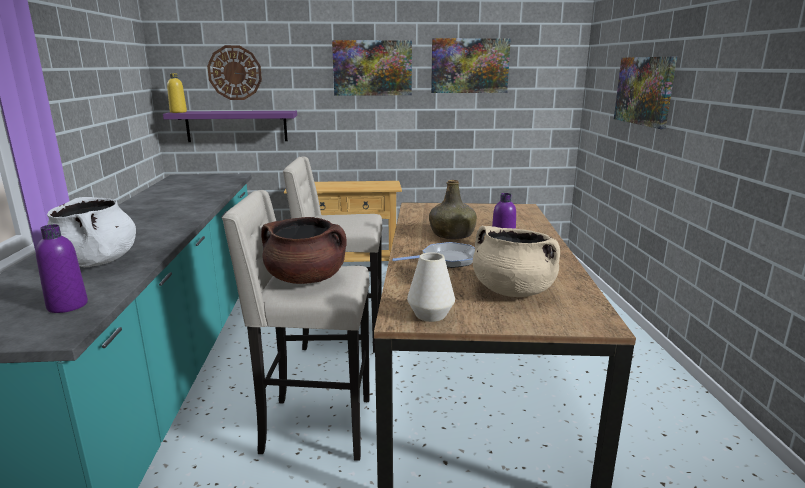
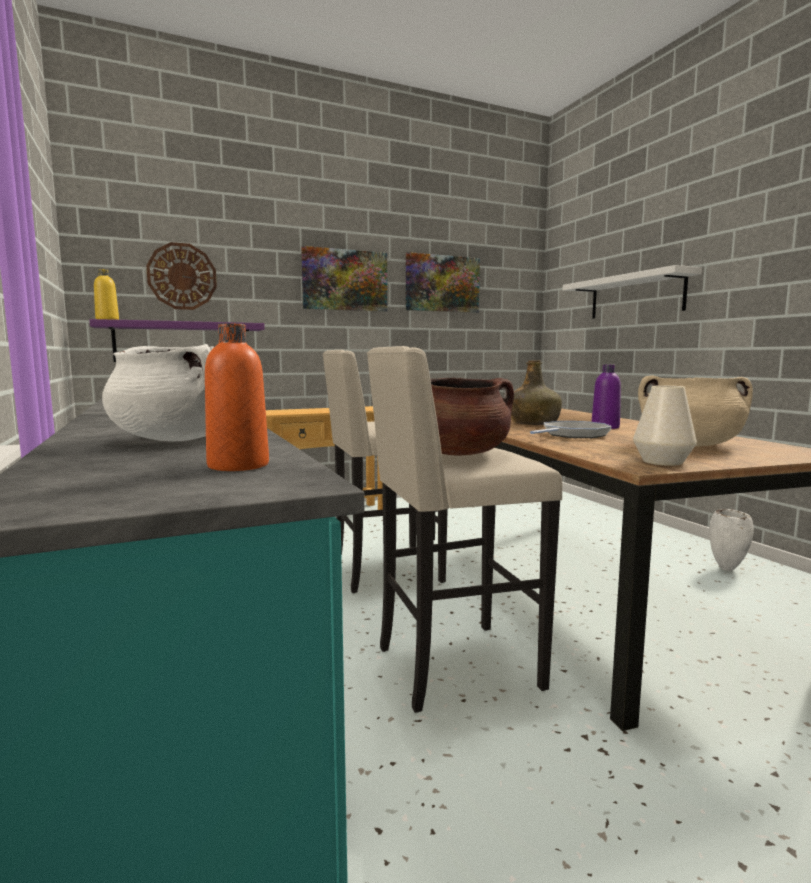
camera: 20 degrees left, 10 degrees down
(67, 306) = (238, 465): purple bottle -> orange bottle
(641, 386) = (728, 569): none -> white vase
(644, 91) = (636, 296): picture -> white shelf

